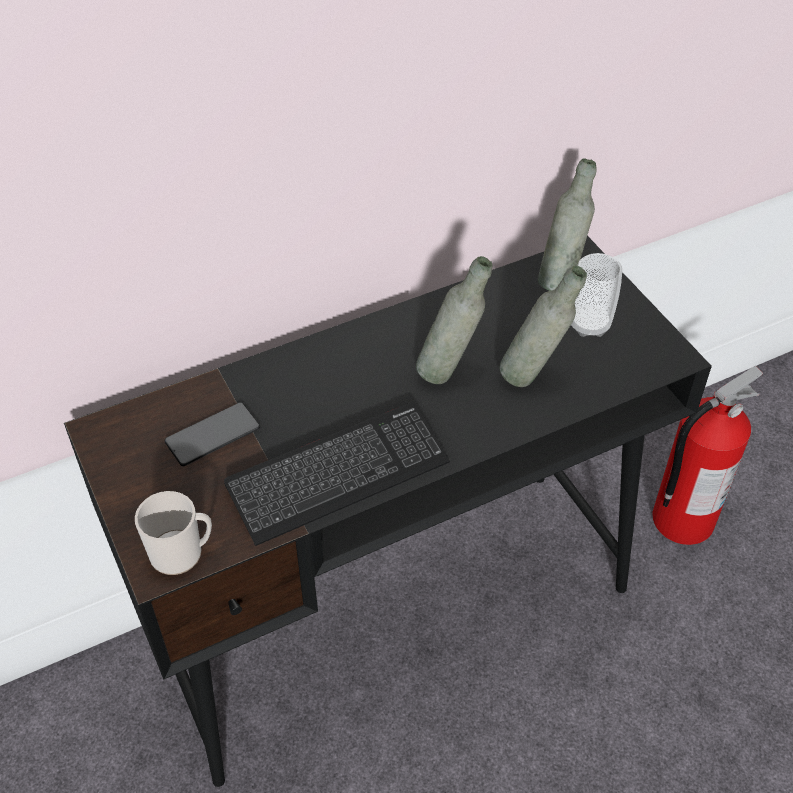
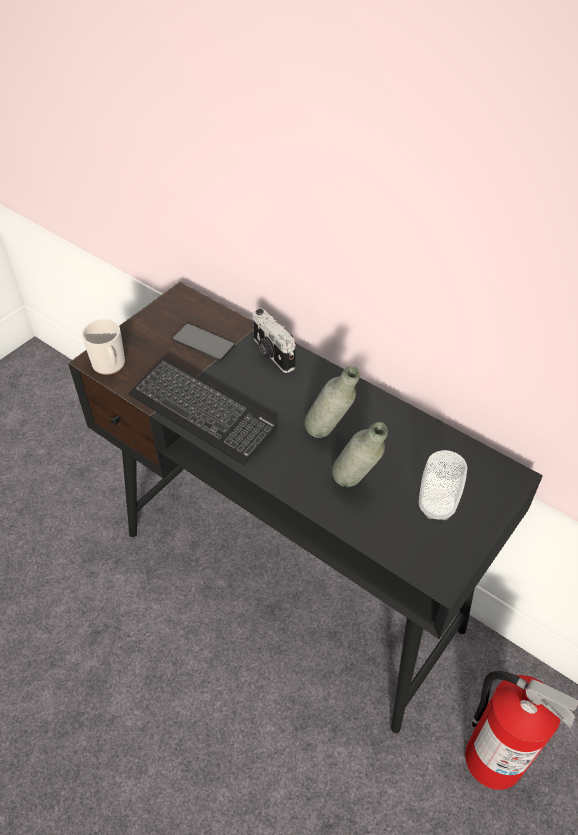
camera: 65 degrees right, 0 degrees up
(282, 374) = (272, 354): none -> camera
(560, 279) = (474, 472): grey bottle -> none

